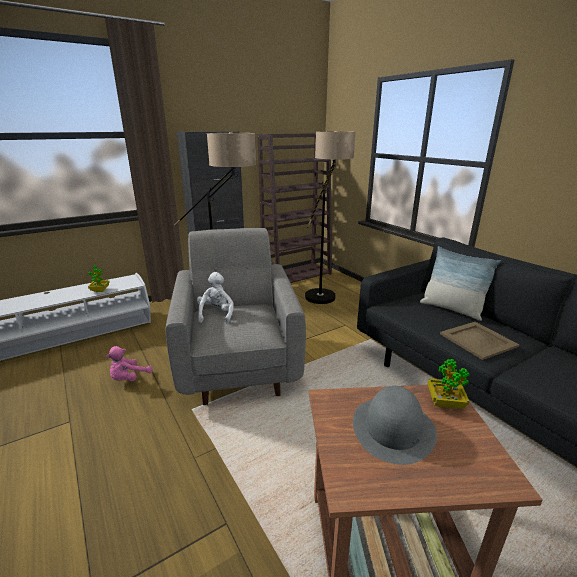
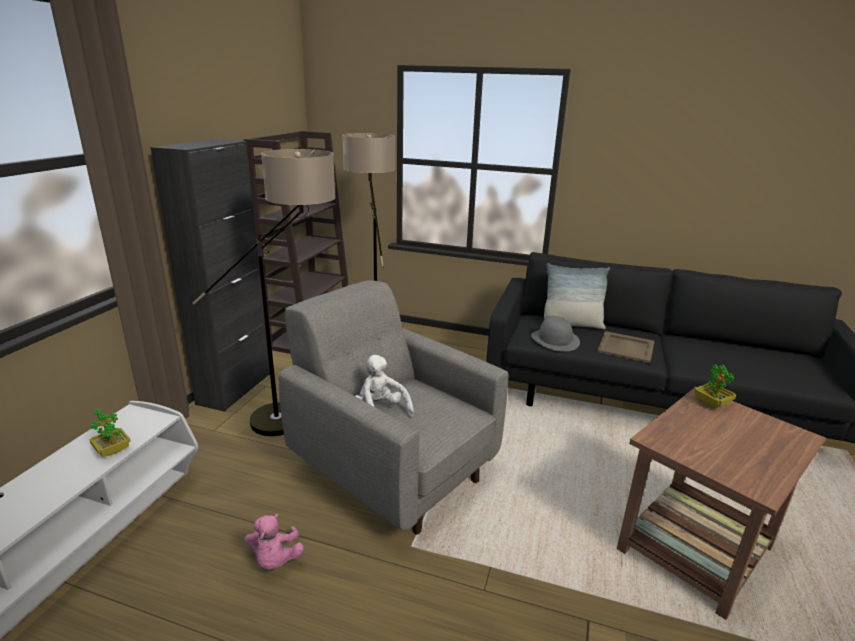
camera: 40 degrees left, 0 degrees up
(393, 428) = (718, 437): grey hat -> grey hat (555, 340)

